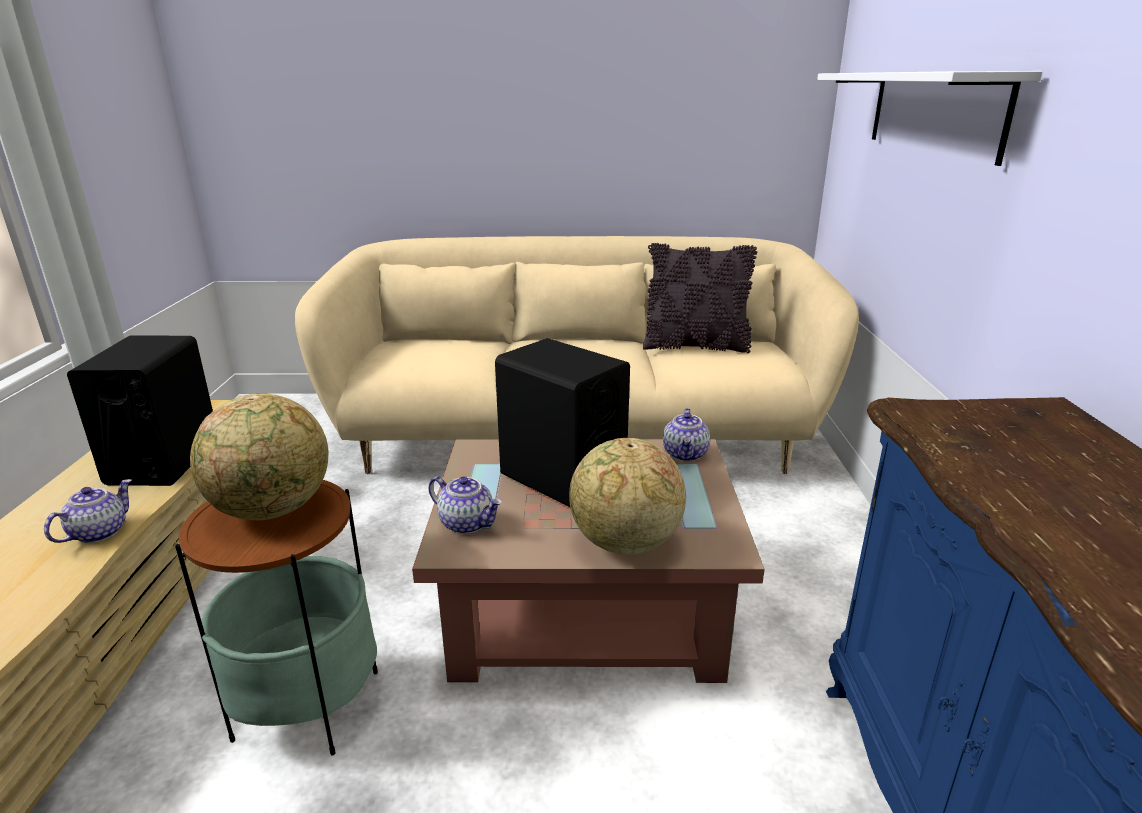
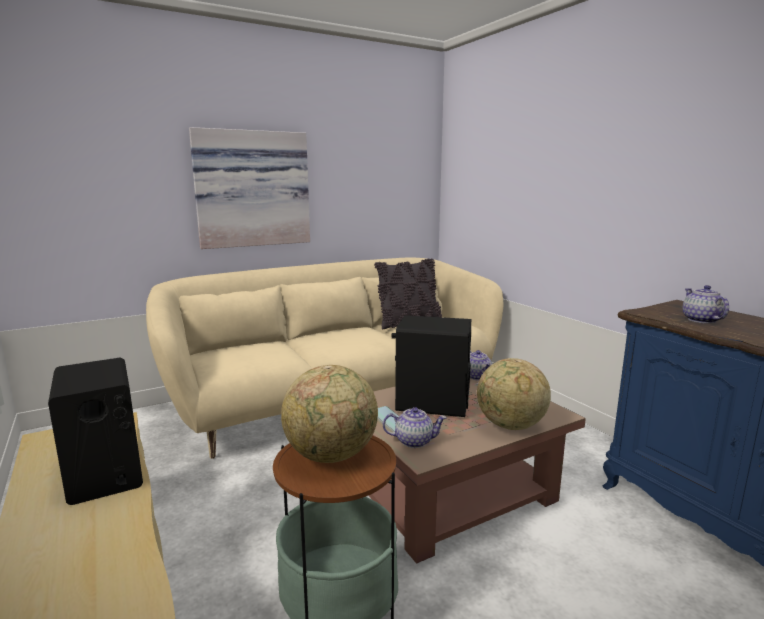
camera: 30 degrees left, 10 degrees down
(99, 532) = (119, 538): teapot -> teapot (700, 320)
(498, 118) = (252, 189): none -> picture
(933, 112) = (534, 179): white shelf -> none

